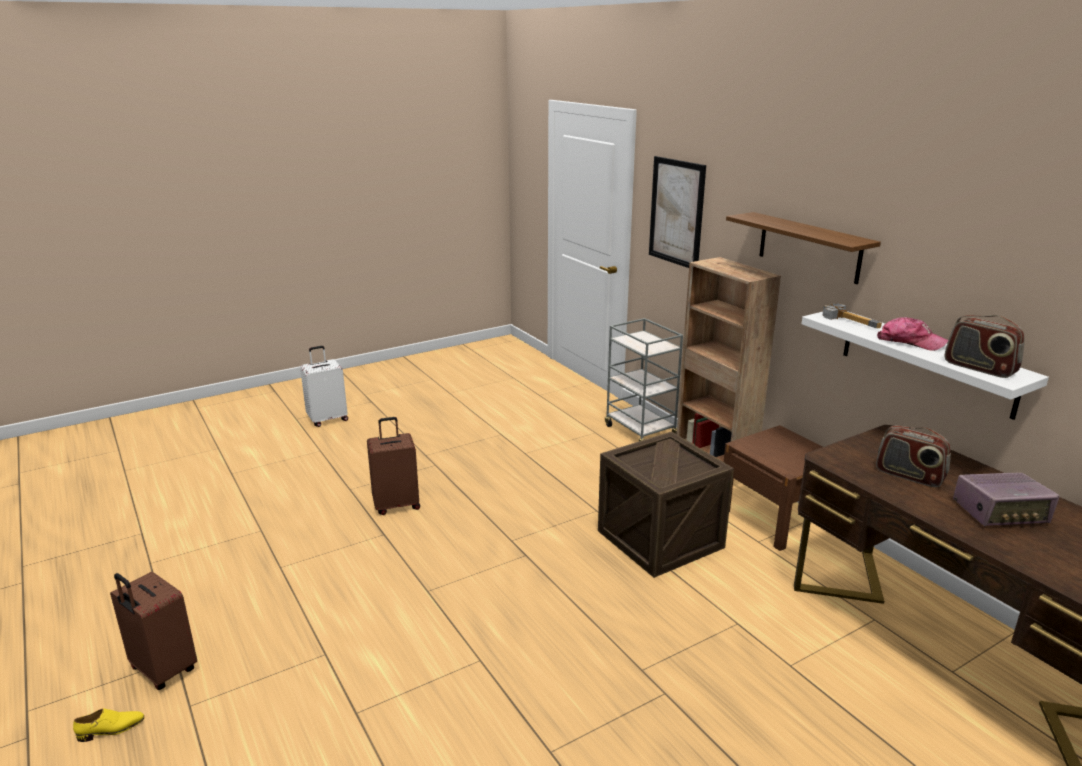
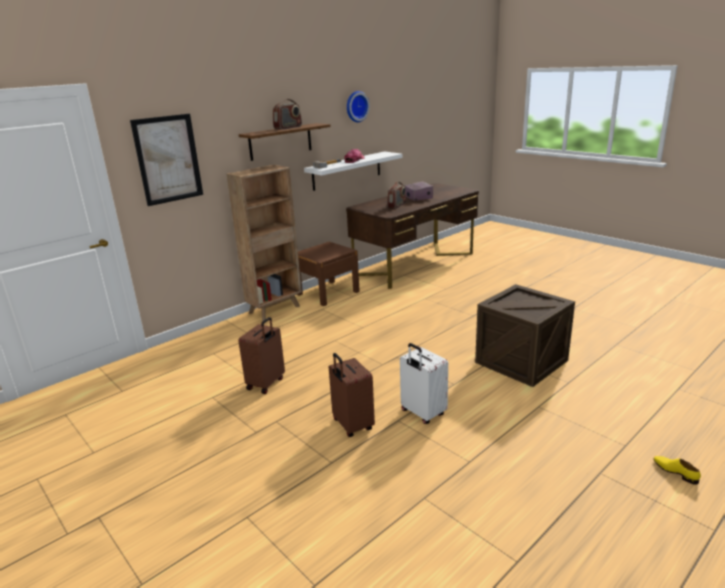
camera: 100 degrees left, 0 degrees up
(162, 670) = (615, 474): brown suitcase -> brown suitcase (266, 384)
(327, 419) = (151, 544): white suitcase -> white suitcase (422, 413)
(640, 431) = (213, 336): grey cart -> none
(660, 539) = (360, 319): crate -> crate (521, 361)
(979, 368) = (381, 155): radio -> radio (288, 128)
(988, 242) = (356, 106): none -> wall clock

